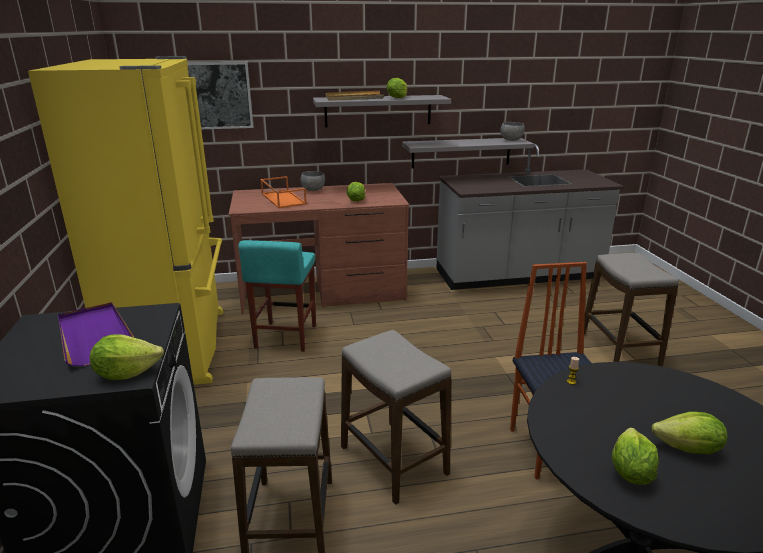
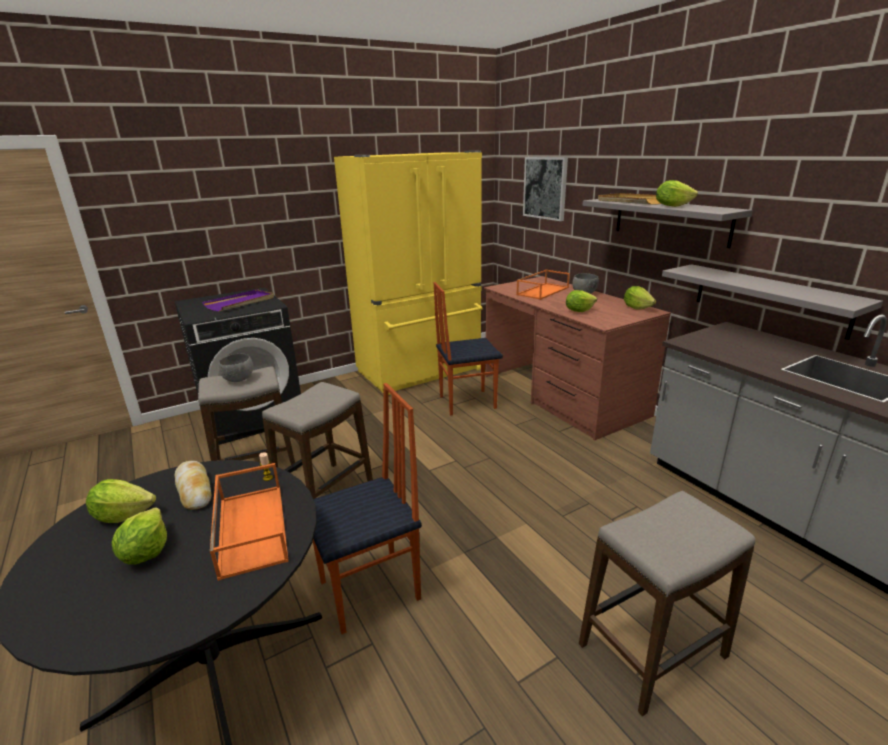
camera: 70 degrees right, 0 degrees up
(126, 373) = (199, 316): lettuce -> lettuce (637, 308)
(285, 337) = (466, 402): turquoise stool -> chair
(511, 140) = (839, 298): grey bowl -> grey bowl (239, 380)
(586, 425) = (194, 490): none -> bread
(649, 392) = (250, 528): none -> orange tray

